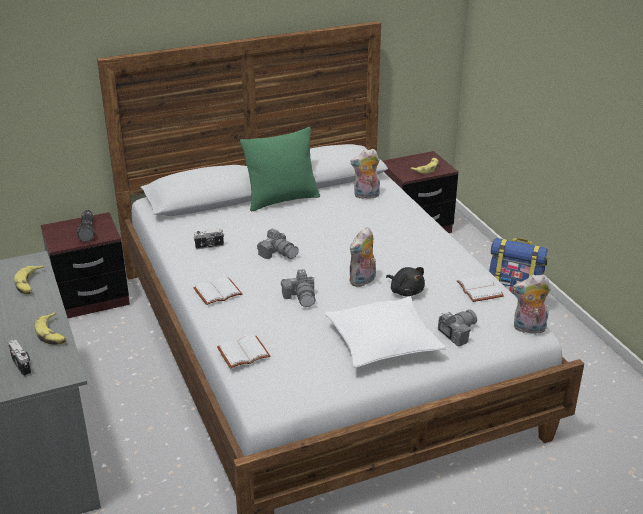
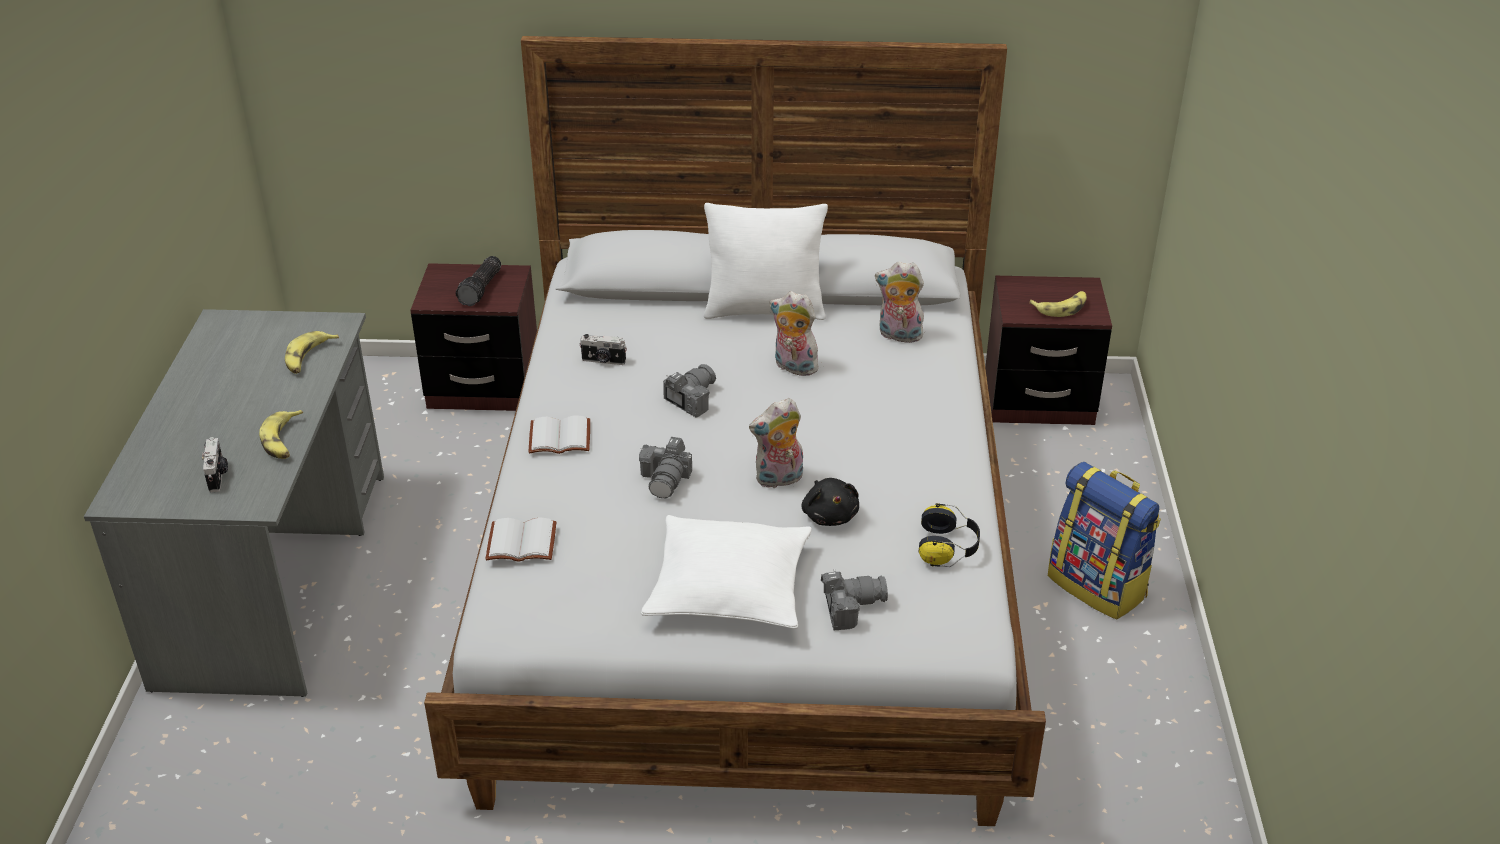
camera: 25 degrees right, 5 degrees up
(278, 253) = (690, 398): camera -> camera turned 120 degrees counterclockwise
(282, 200) = (765, 310): green pillow -> white pillow
(481, 290) = (948, 548): white book -> headphones
(528, 329) = (970, 636): plush toy -> plush toy (793, 367)

